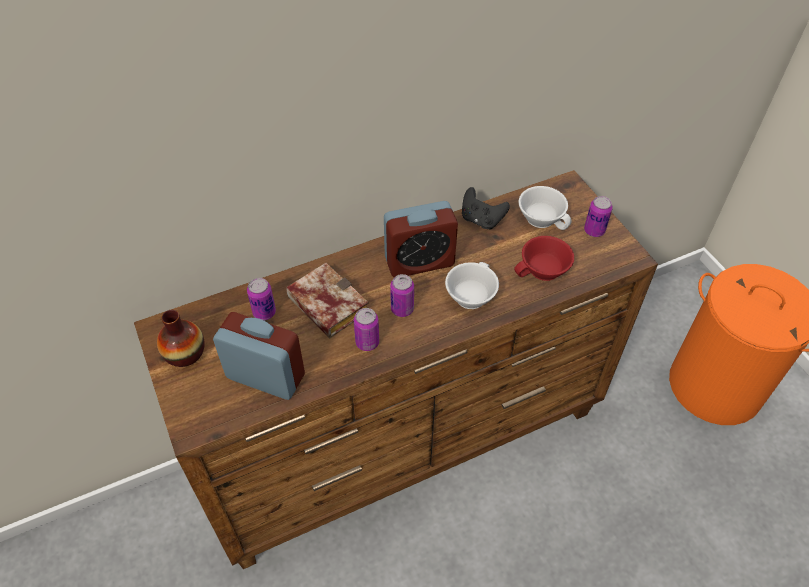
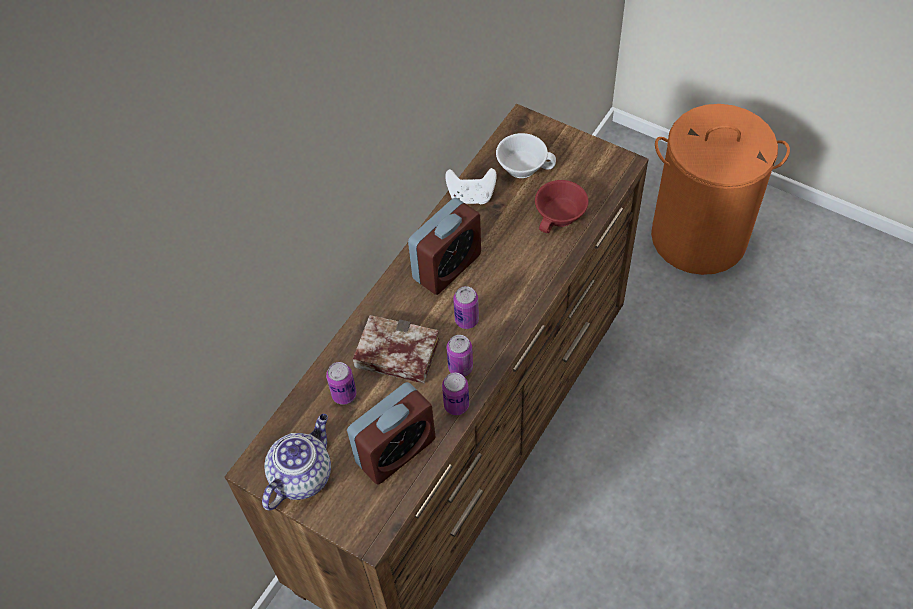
camera: 30 degrees left, 5 degrees up
(185, 353) = (302, 475): vase -> teapot
(265, 376) = (395, 451): alarm clock -> alarm clock turned 150 degrees clockwise
(469, 295) = (514, 274): white cup -> none
(481, 220) = (471, 196): black game controller -> white game controller
(594, 230) = (576, 155): can -> can (456, 405)

